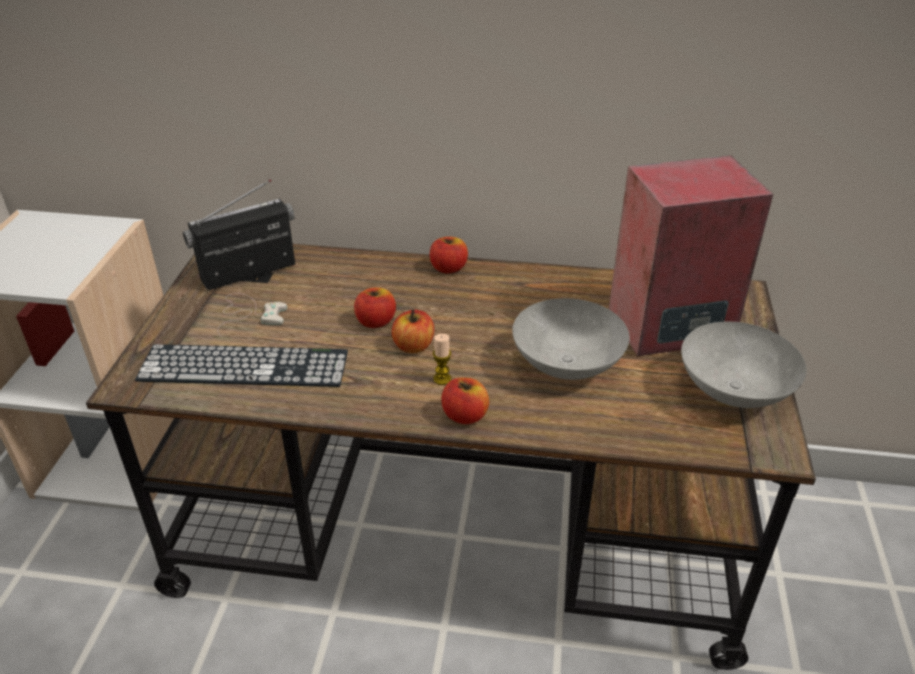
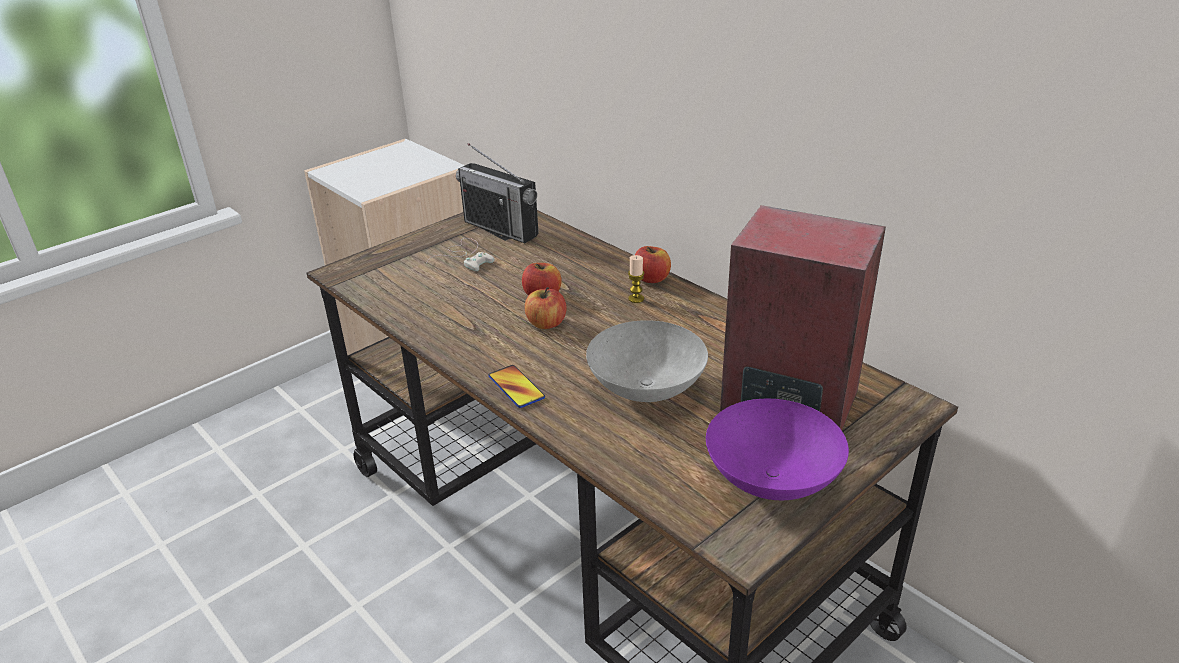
camera: 40 degrees right, 5 degrees down
(244, 366) = (418, 288): keyboard -> none
(249, 272) = (501, 228): radio -> radio turned 150 degrees counterclockwise
(442, 379) = (535, 355): candle -> candle (636, 298)
(465, 415) = (516, 387): apple -> phone
(735, 392) = (774, 481): grey bowl -> purple bowl

